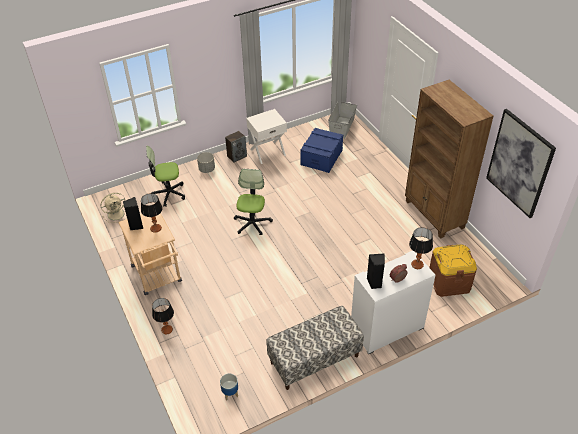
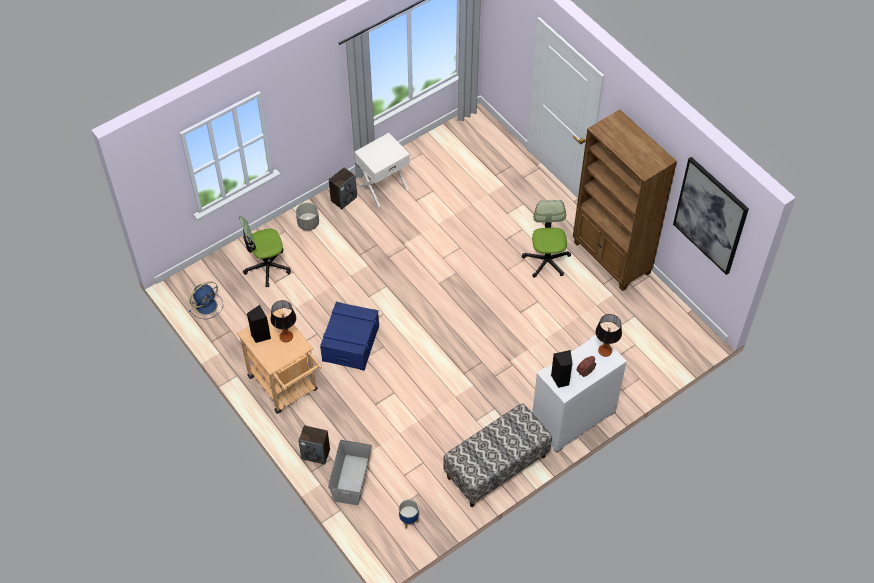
camera: 10 degrees left, 10 degrees up
(116, 214) = (207, 305): beige fan -> blue fan
(167, 329) = (316, 454): table lamp -> speaker
(252, 223) = (386, 298): office chair -> office chair (546, 261)
(321, 157) = (456, 188): blue storage box -> blue storage box (350, 343)
(341, 127) = (475, 136): grey storage box -> grey storage box (351, 479)
(449, 281) = (638, 349): brown storage box -> none

